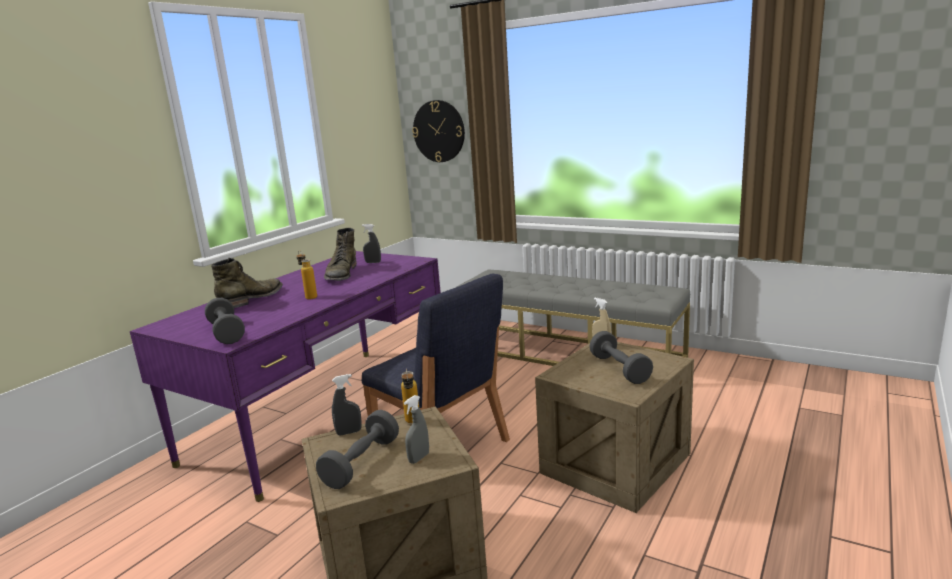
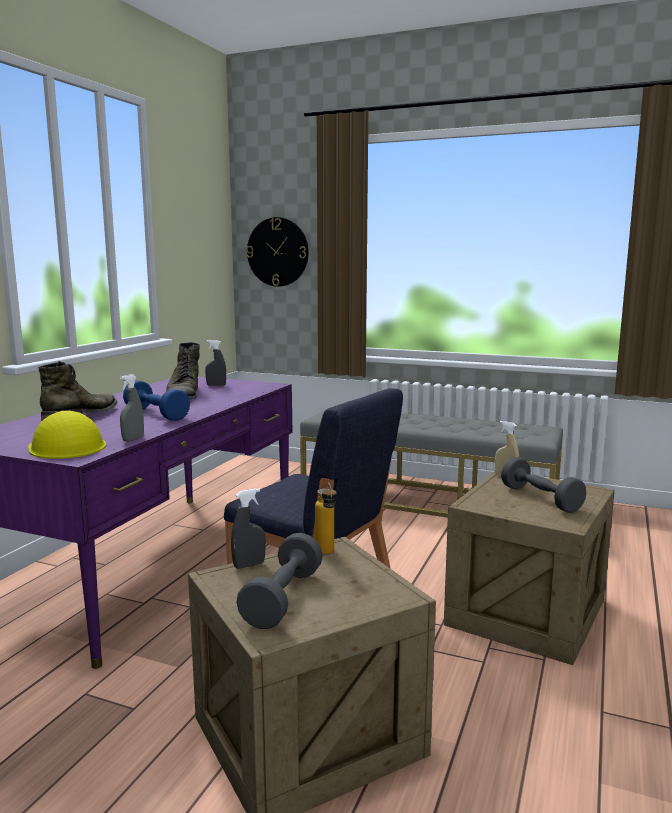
camera: 10 degrees left, 5 degrees down
(226, 333) = (67, 446): grey dumbbell -> yellow hard hat
(309, 297) = (156, 414): bottle -> blue dumbbell
(419, 458) = (354, 592): grey spray bottle -> grey spray bottle (133, 439)

